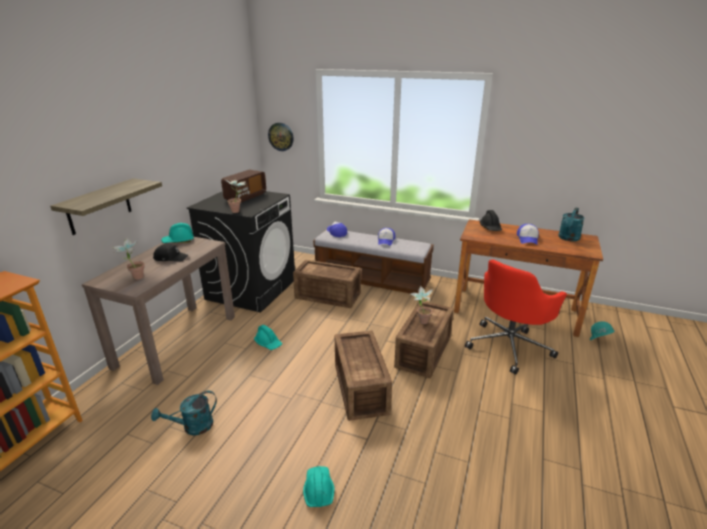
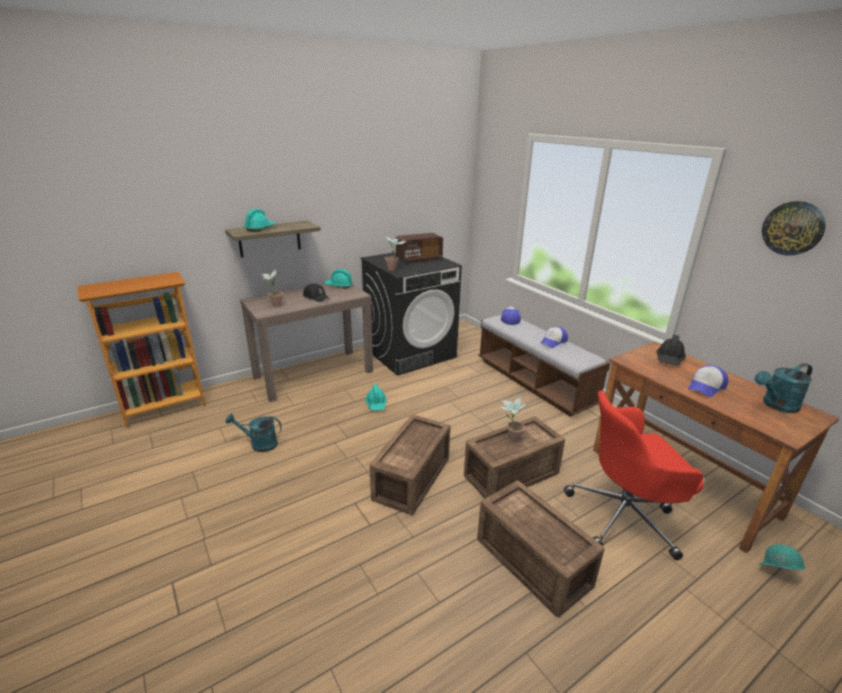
camera: 35 degrees right, 0 degrees up
(281, 136) = (489, 205): wall clock -> wall clock (793, 228)
(318, 490) = (290, 541): turquoise hard hat -> turquoise hard hat (260, 228)
(328, 296) = (471, 383): crate -> crate (532, 564)

